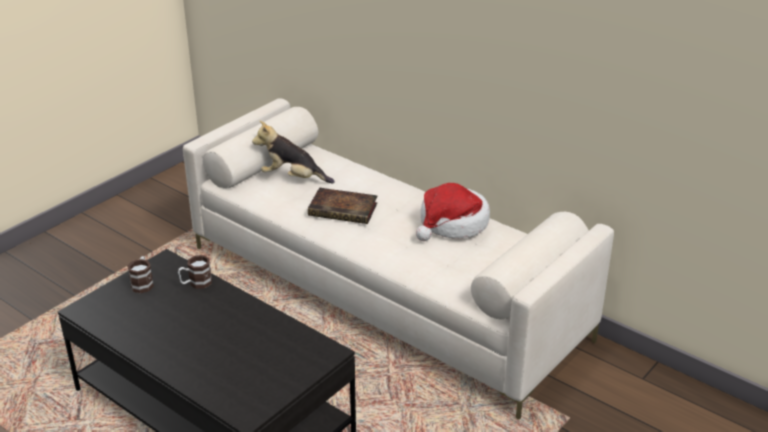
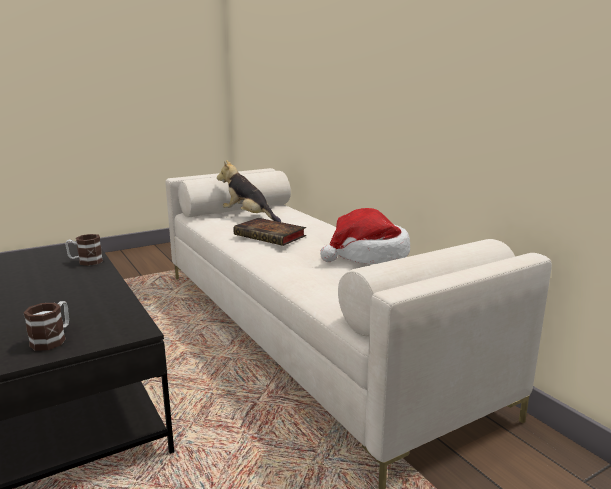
camera: 20 degrees right, 15 degrees down
(143, 283) = (44, 255): mug -> mug (53, 339)

